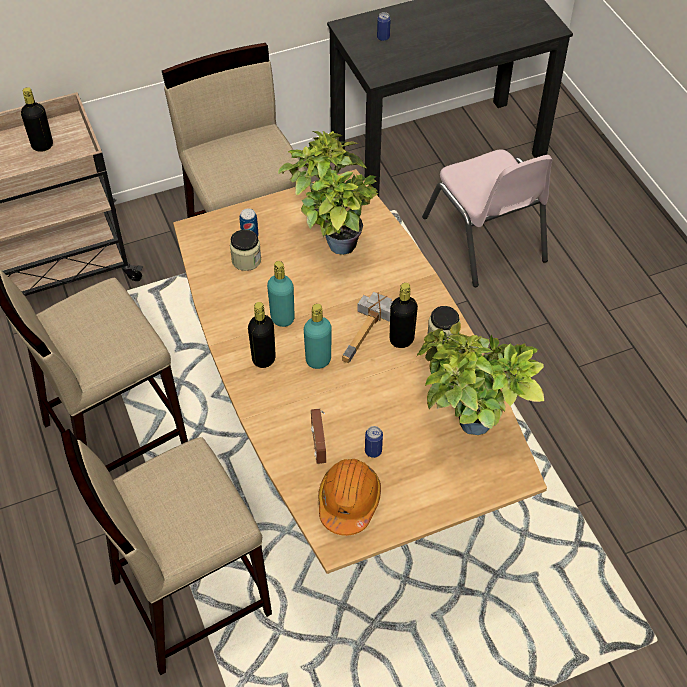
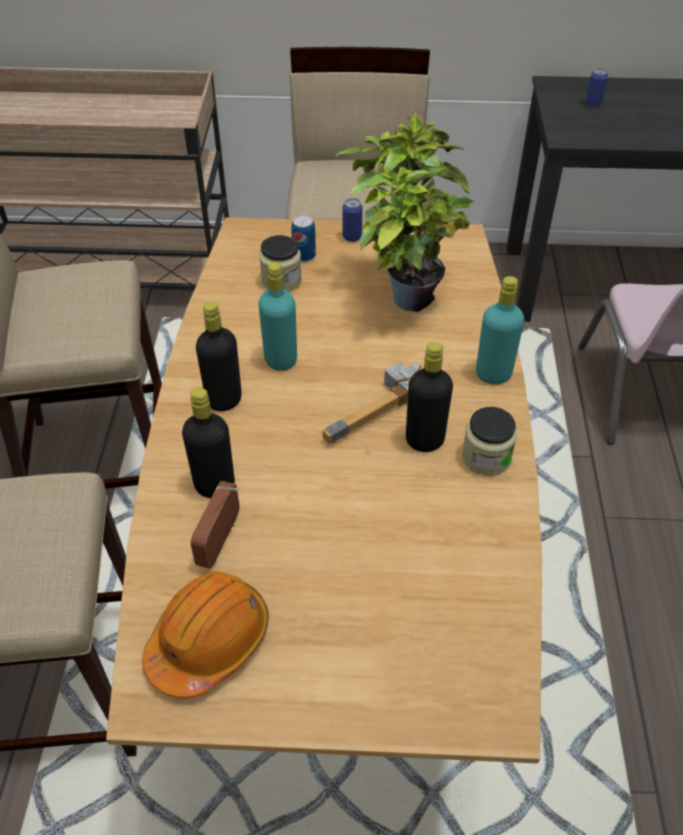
camera: 25 degrees right, 5 degrees down
(42, 145) = (150, 116): black bottle -> black bottle (214, 485)
(318, 360) = (293, 427): turquoise bottle -> turquoise bottle (493, 374)
(373, 451) = (291, 580): can -> can (352, 237)
(467, 428) = (455, 603): potted plant -> none

